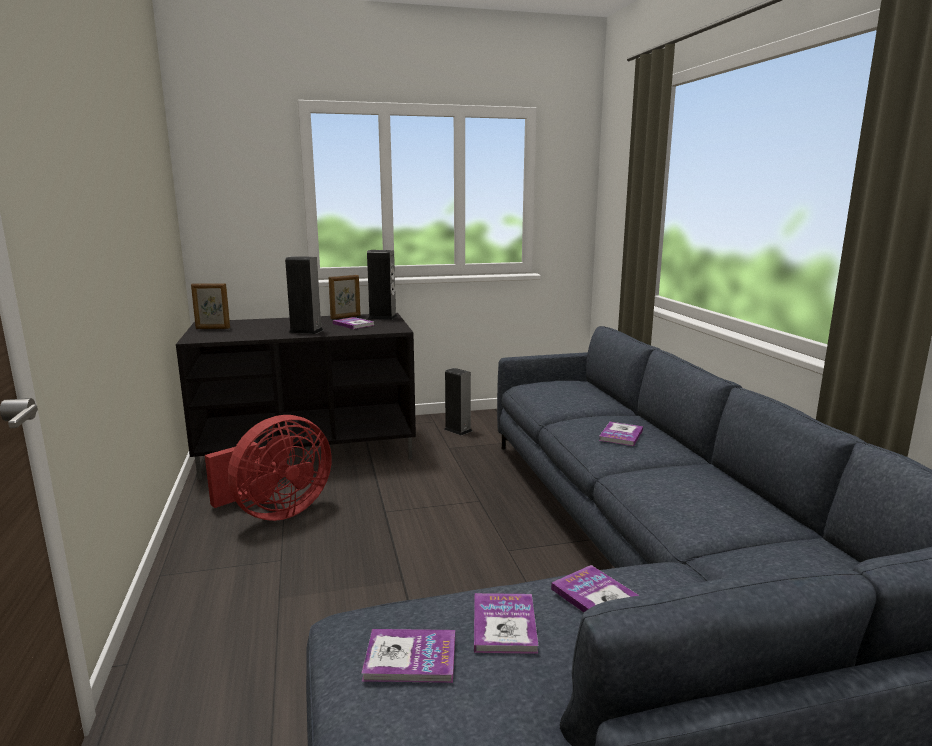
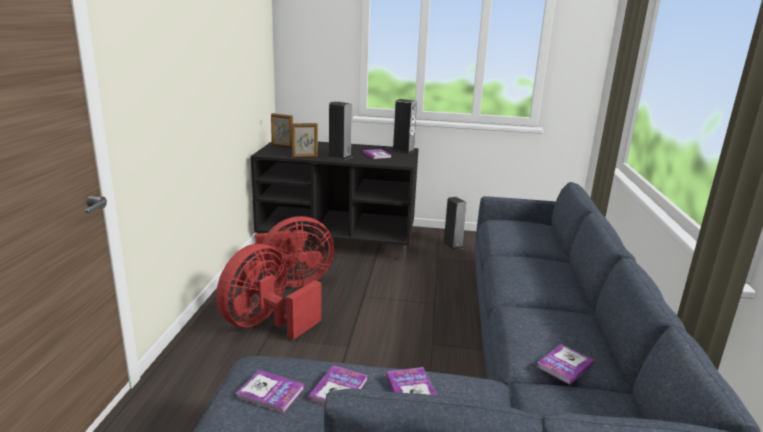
camera: 20 degrees right, 5 degrees up
(266, 579) = (265, 324): none -> red fan
(346, 317) = (377, 147): picture frame -> picture frame (305, 157)
(621, 435) = (534, 277): book -> book (564, 365)

